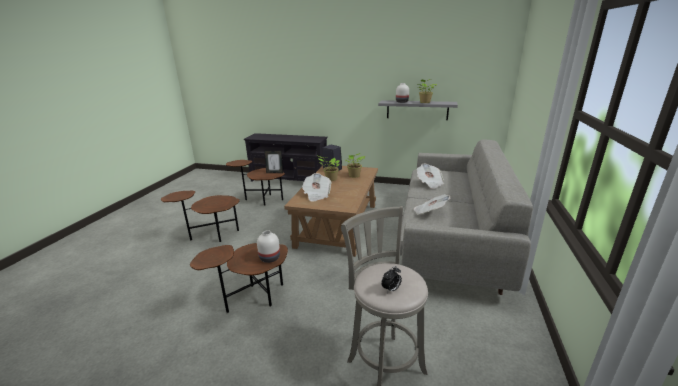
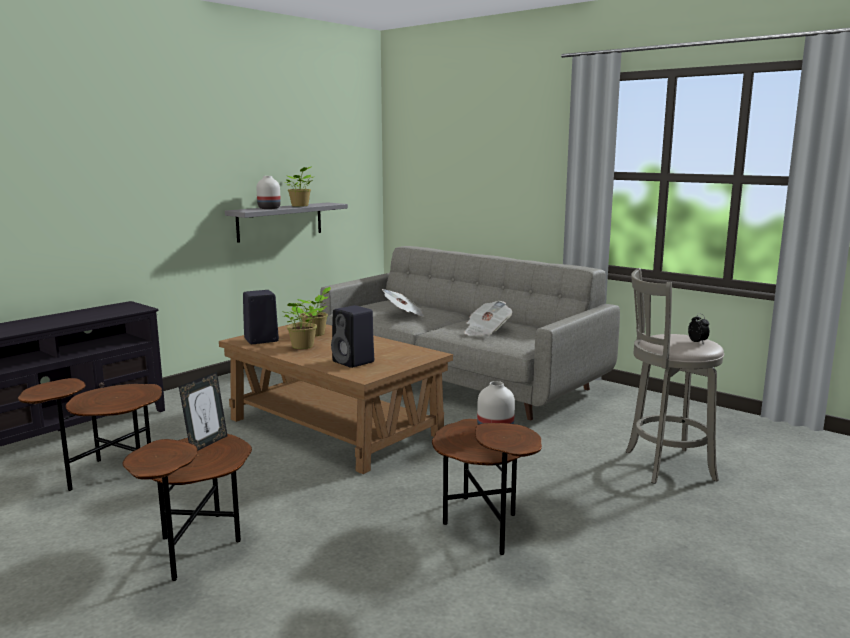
camera: 65 degrees left, 10 degrees down
(274, 172) = (130, 390): picture frame -> picture frame (206, 444)
(316, 195) = (354, 362): newspaper -> black speaker

